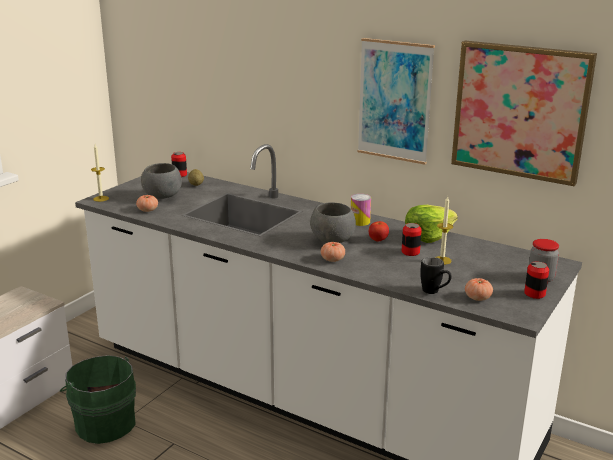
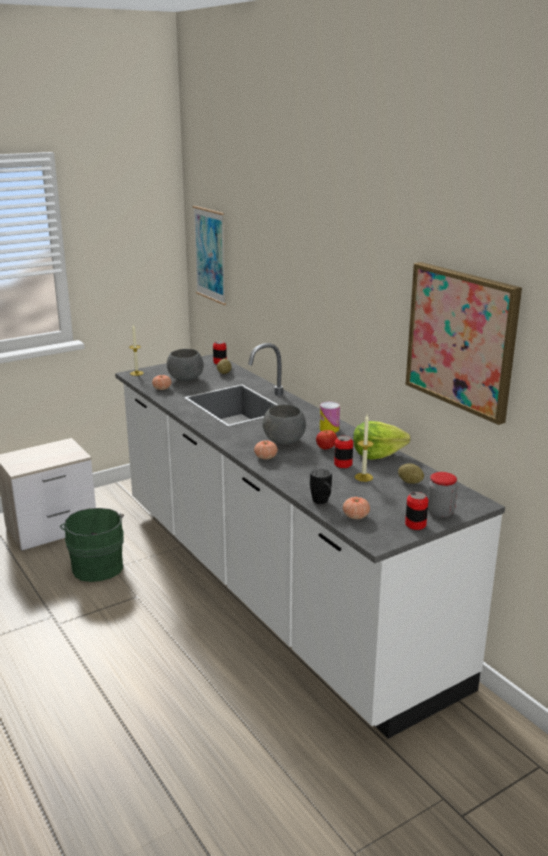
camera: 25 degrees right, 0 degrees up
(394, 101) = (369, 315): picture -> picture (210, 254)
(485, 256) = (410, 482): none -> potato

